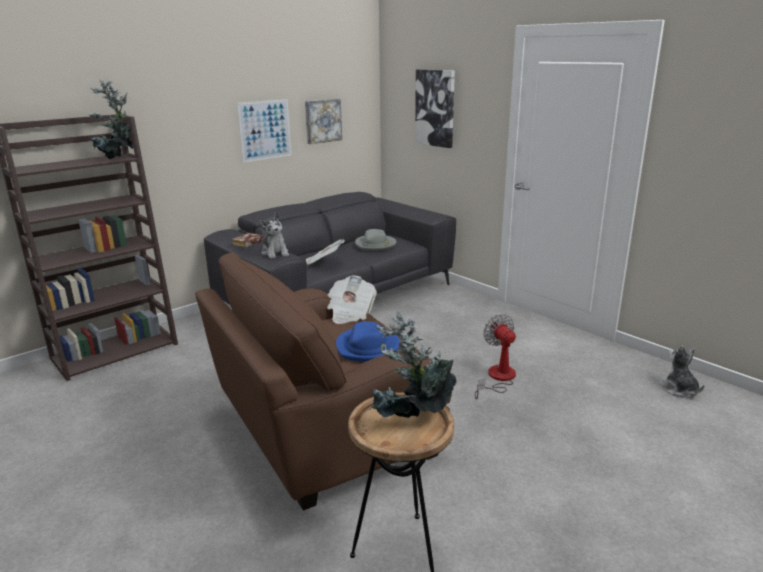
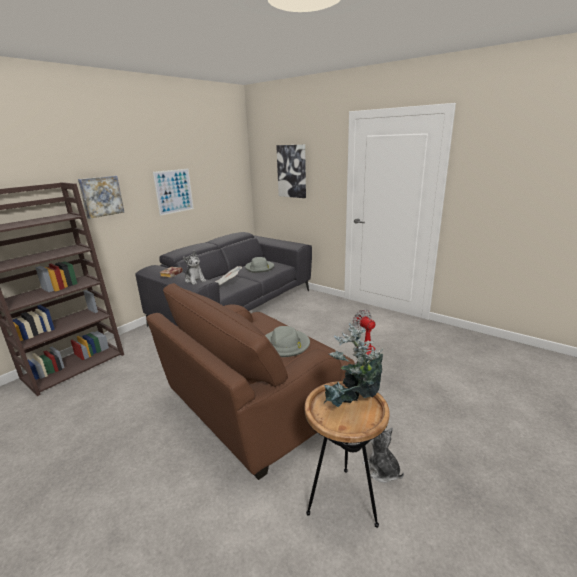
camera: 10 degrees left, 0 degrees up
(119, 159) = (66, 217): potted plant -> none
(322, 121) = (213, 183): picture -> picture (101, 196)
(350, 313) = (262, 320): newspaper -> none
(368, 347) = (285, 345): blue hat -> grey hat
(679, 389) = (481, 348): plush toy -> plush toy (382, 470)

